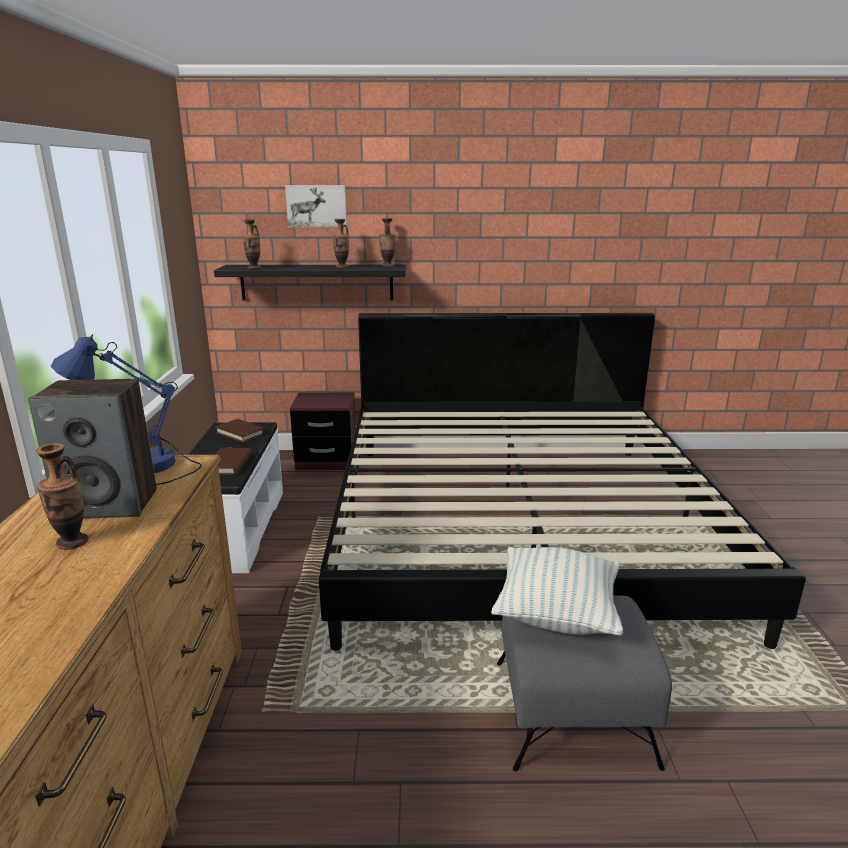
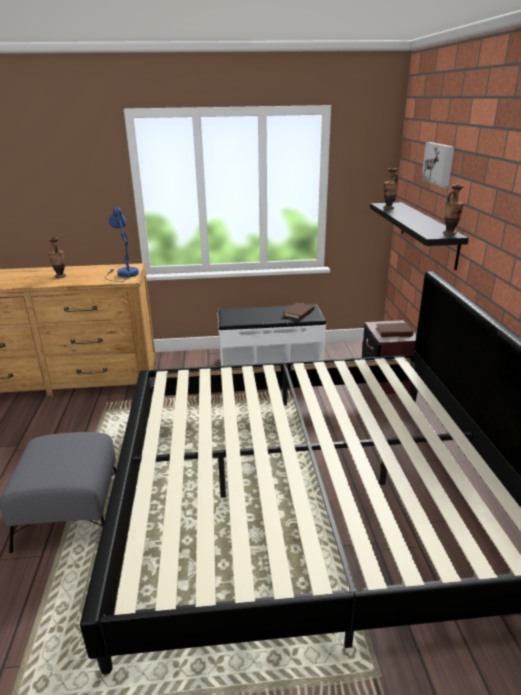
camera: 85 degrees right, 5 degrees up
(110, 504) = (90, 275): speaker -> none
(229, 464) = (249, 318): brown book -> brown book (394, 332)
(342, 267) = (422, 223): vase -> none
(556, 614) = (72, 447): pillow -> none

